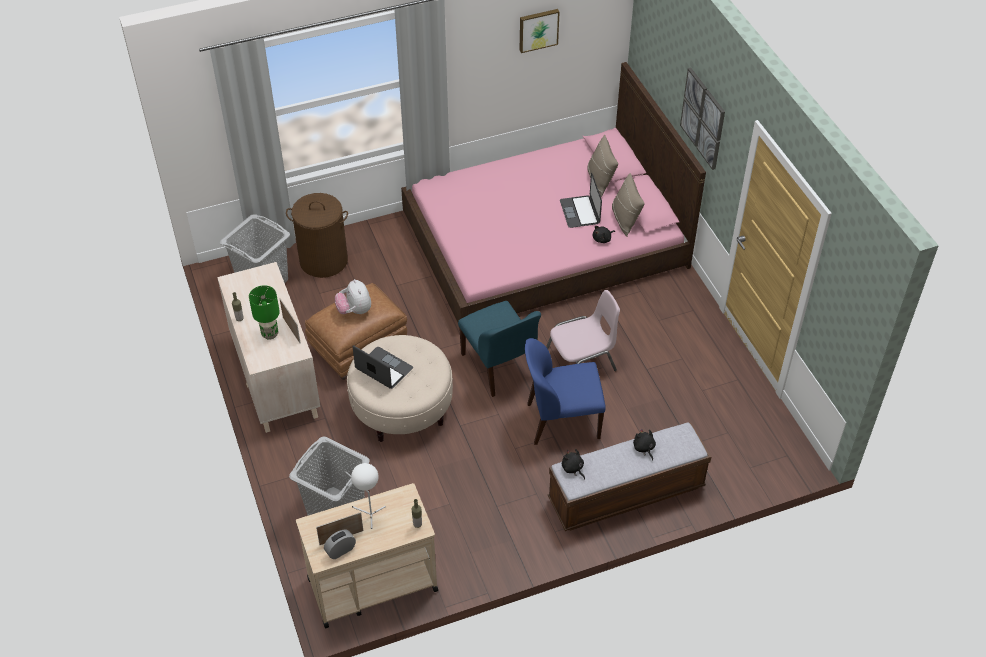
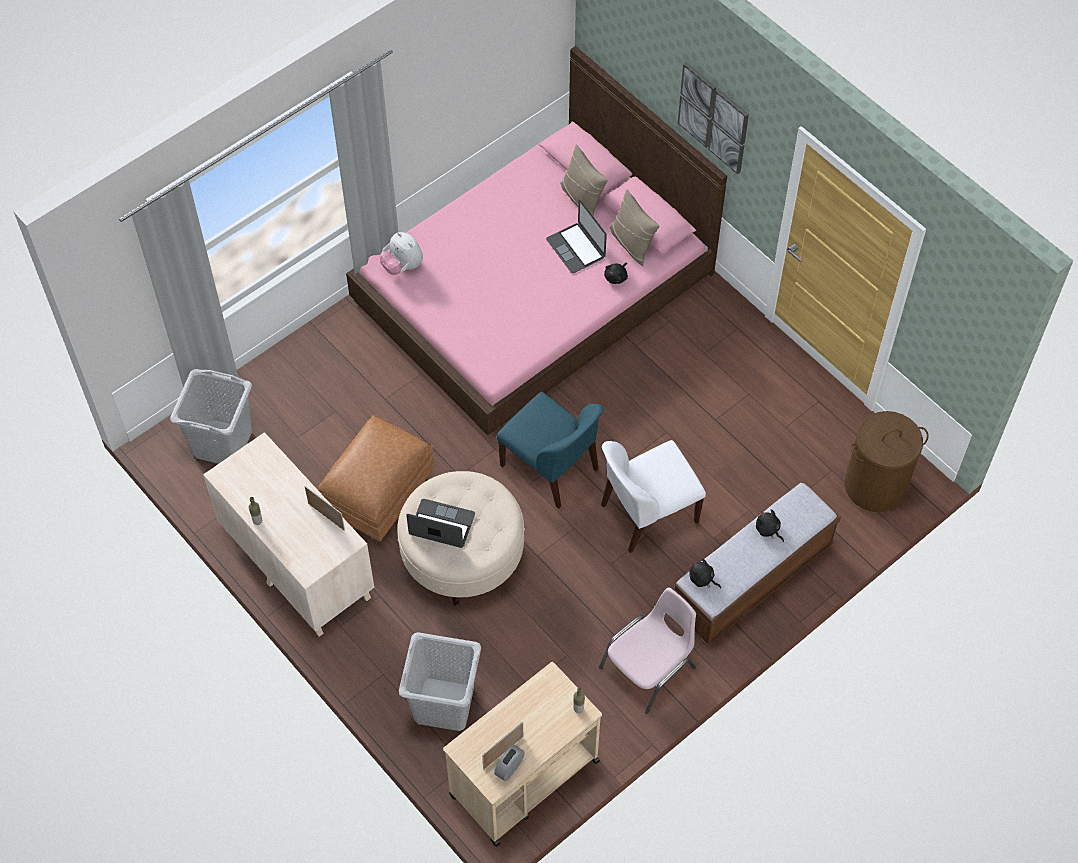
camera: 20 degrees left, 10 degrees up
(270, 334) = (303, 529): green table lamp -> none
(323, 261) = (283, 393): brown laundry basket -> brown laundry basket (875, 486)
(354, 310) = (373, 460): plush toy -> plush toy (402, 266)
(368, 513) = (519, 714): white table lamp -> none
(538, 29) = (478, 48): picture -> none
(561, 421) = (647, 514): blue chair -> white chair
(582, 361) = (640, 432): pink chair -> pink chair (649, 667)

